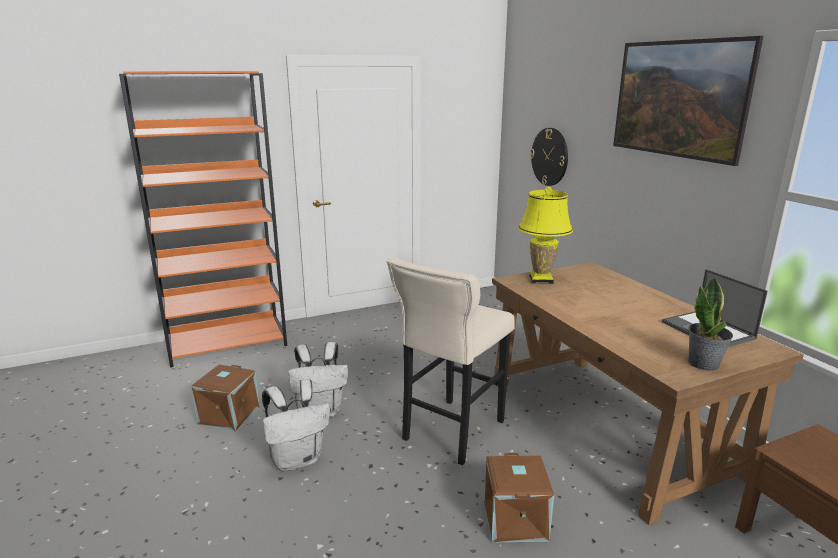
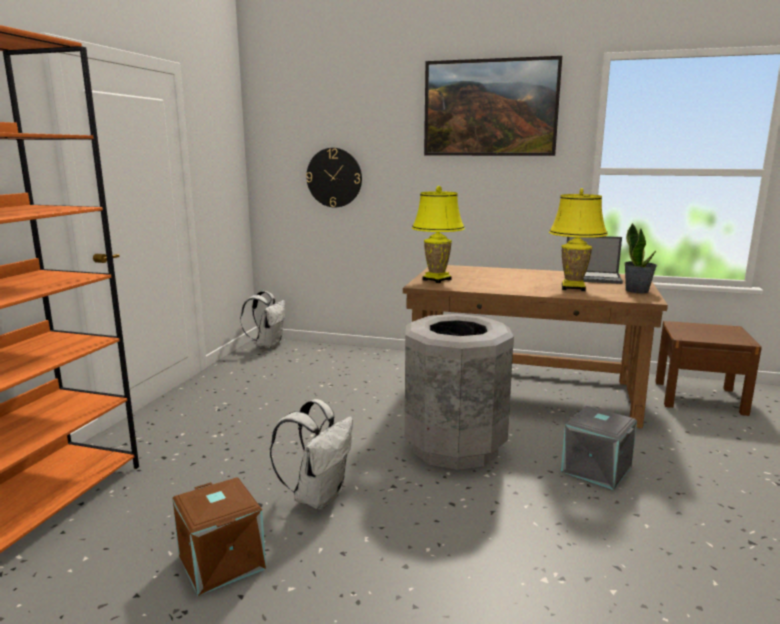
camera: 50 degrees left, 5 degrees down
(297, 459) = (386, 542): white backpack -> white backpack (268, 345)
(451, 433) = (454, 447): beige stool -> grey trash can
(516, 520) = (597, 469): brown storage box -> grey storage box
(639, 332) = (573, 288): none -> yellow table lamp

